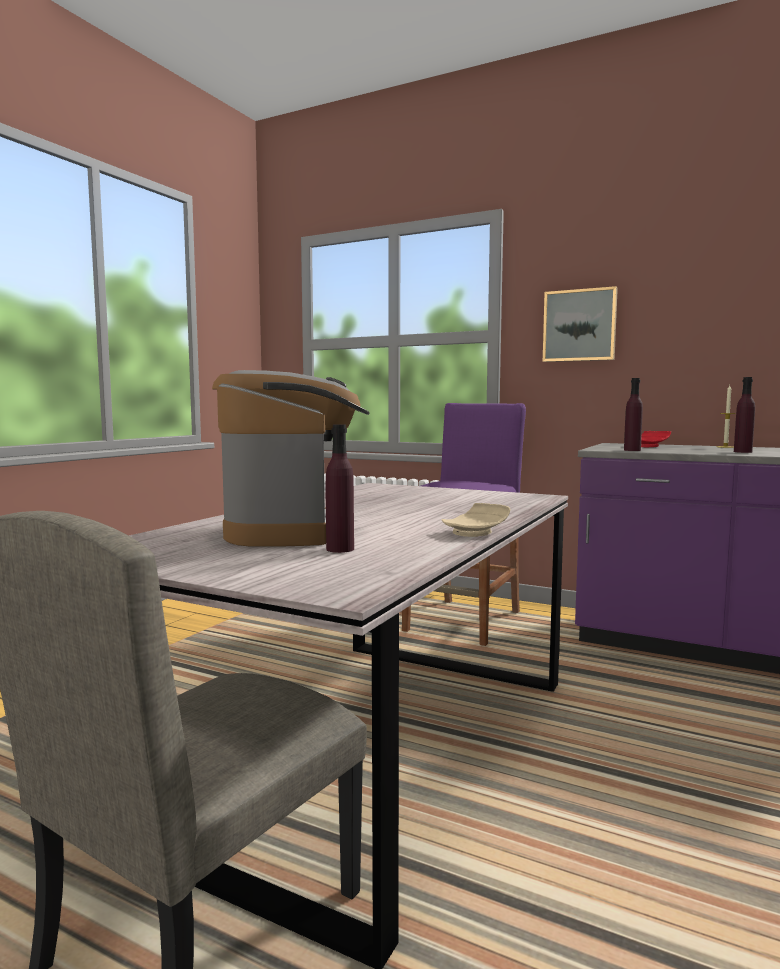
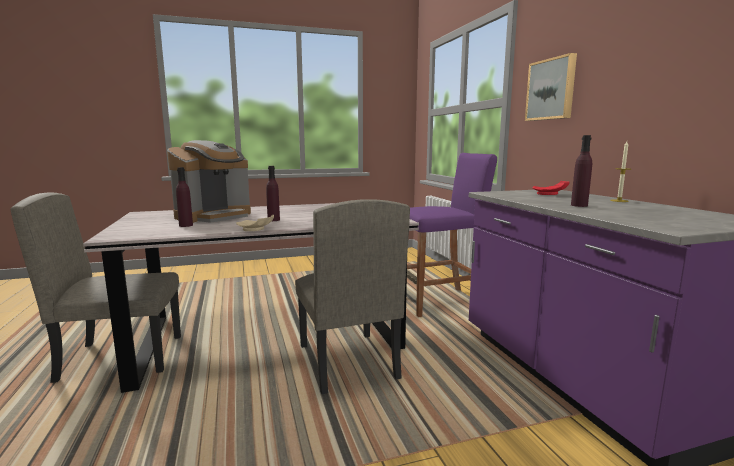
camera: 45 degrees right, 5 degrees up
(543, 727) = (346, 361): none -> beige chair
(632, 450) = (501, 195): purple bottle -> purple bottle (273, 220)

